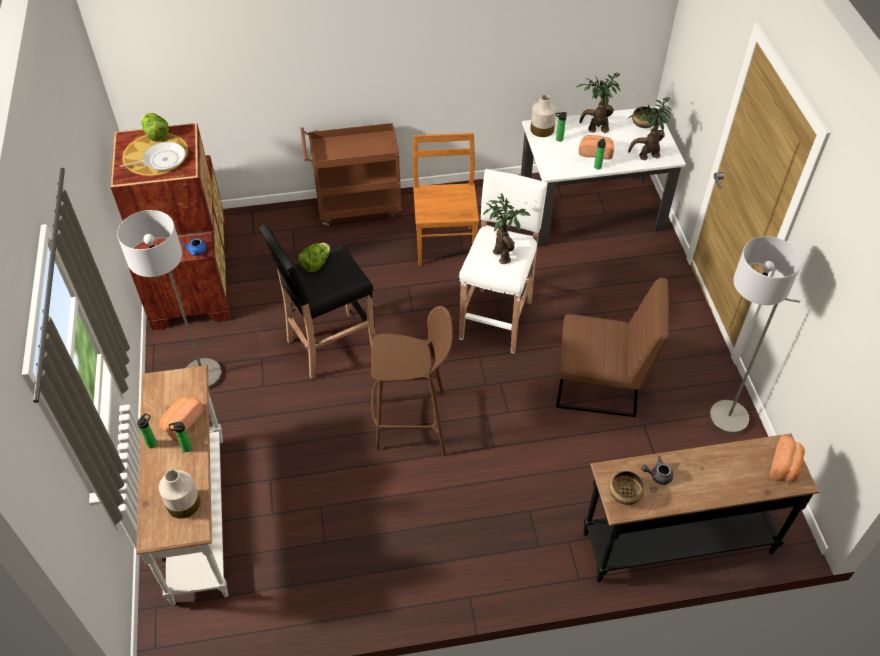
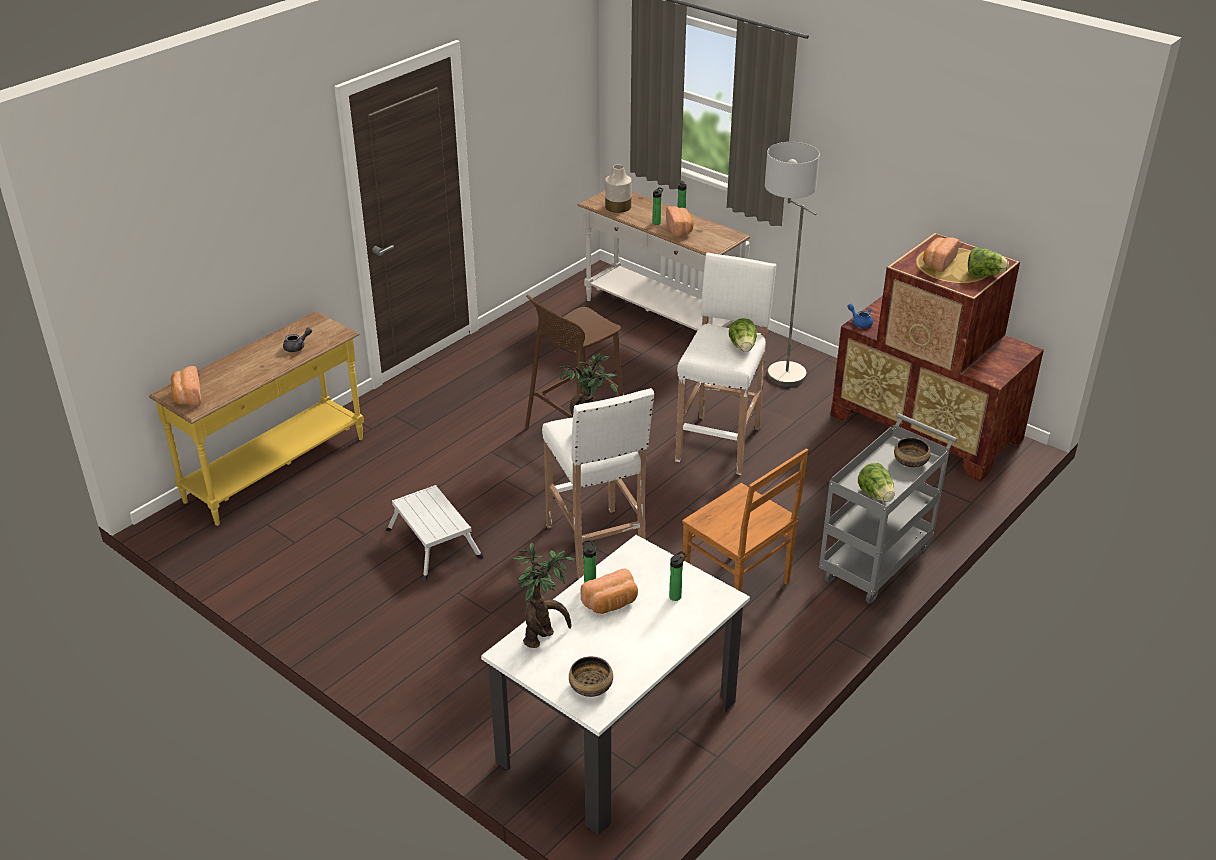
camera: 140 degrees right, 15 degrees down
(162, 160) = (938, 262): frying pan -> bread
(329, 346) = (720, 443): black stool -> white stool
(356, 211) = (877, 564): brown cart -> grey cart
(379, 142) = (876, 495): none -> lettuce
(542, 129) = (711, 598): beige vase -> none
(595, 129) = (646, 639): potted plant -> none
(600, 386) = (433, 543): brown chair -> white step ladder
(624, 493) = (317, 328): bowl -> bowl (911, 461)
(676, 541) = (277, 470): black console table -> yellow console table
(716, 416) = (293, 578): grey floor lamp -> none

